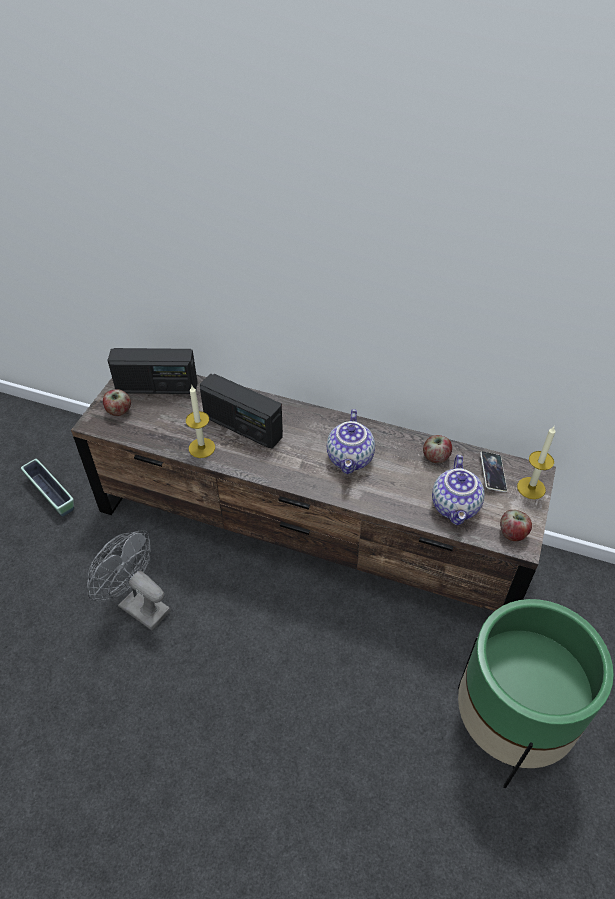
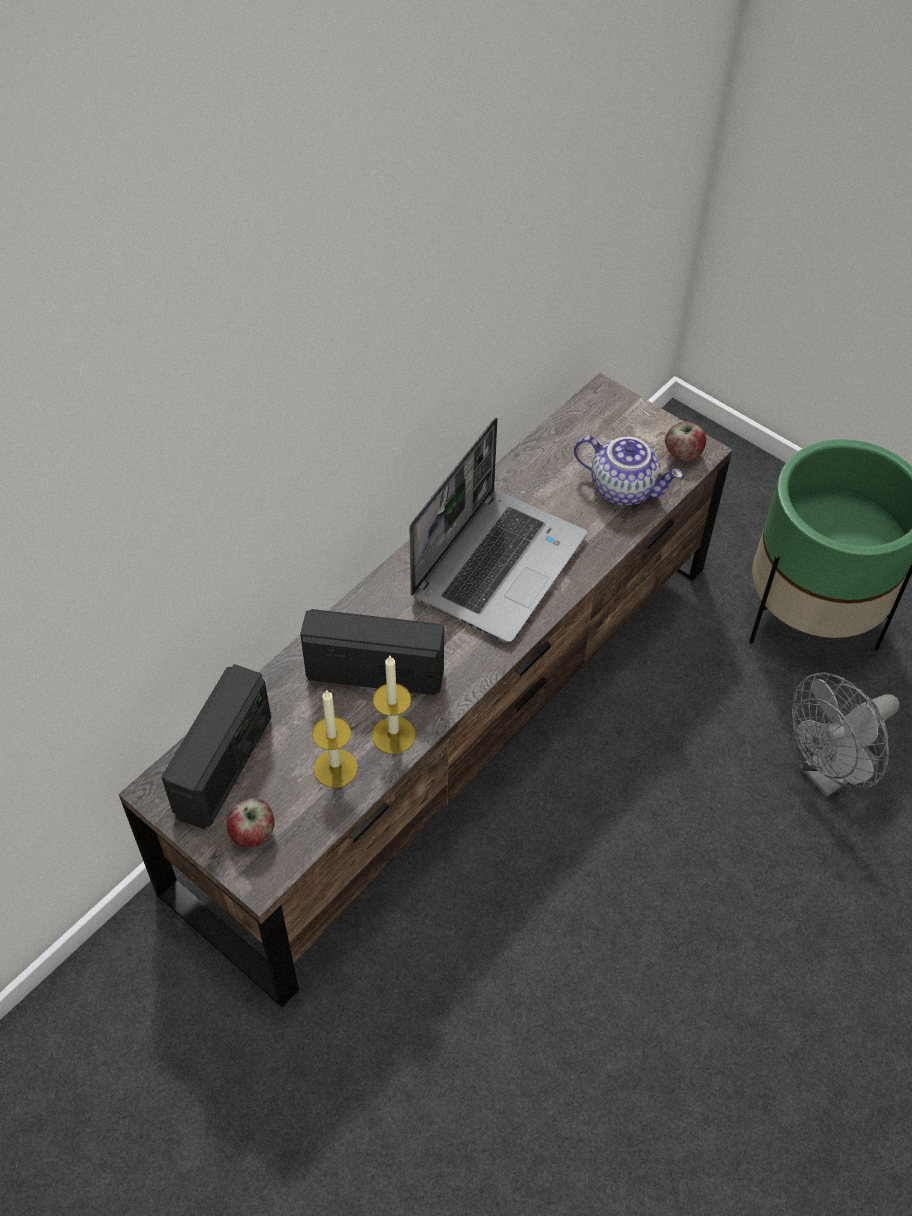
camera: 70 degrees left, 5 degrees up
(51, 494) = (202, 1084): planter -> none
(138, 605) = (495, 984): grey fan -> grey fan (829, 774)
(242, 427) = (375, 672): radio -> radio turned 135 degrees counterclockwise
(351, 459) = (498, 564): teapot -> laptop
(435, 457) = (535, 476): apple -> none
(492, 473) = (586, 433): phone -> none
(531, 488) = (623, 408): candle -> candle (335, 768)

